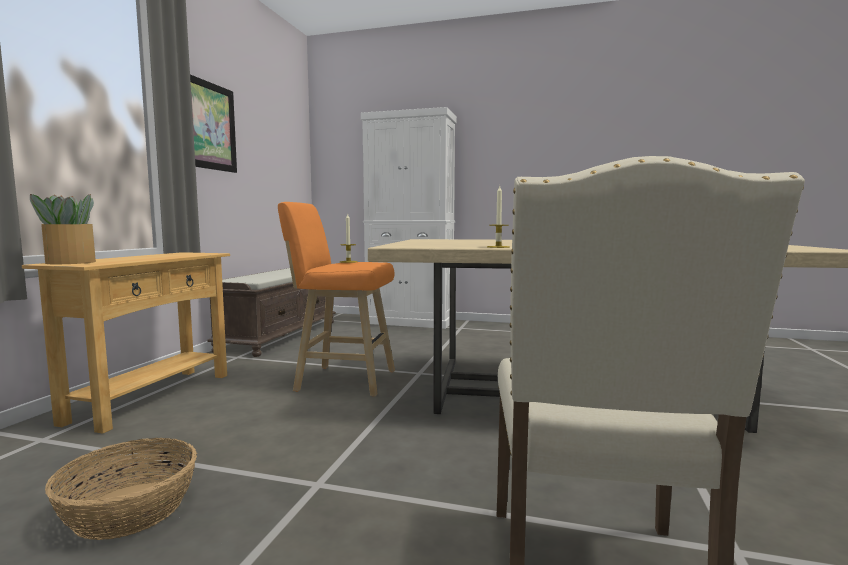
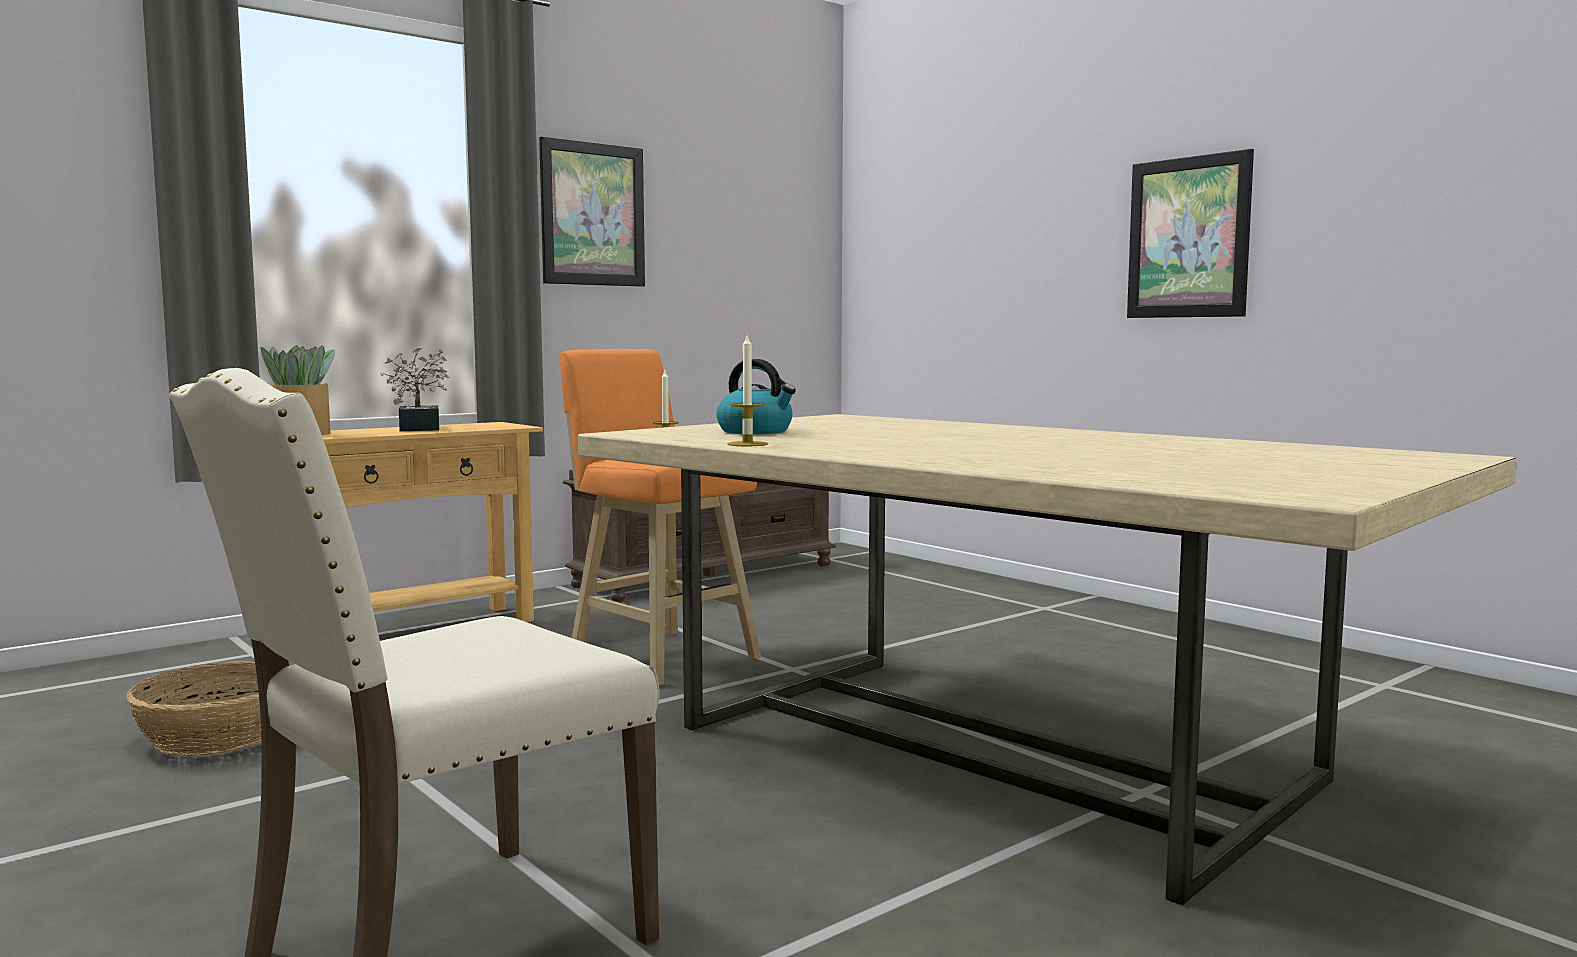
camera: 35 degrees right, 0 degrees up
(147, 256) = (420, 428): none -> potted plant
(410, 322) = (971, 582): white cabinet -> none
(449, 244) = (756, 431): none -> kettle
(509, 162) = (1188, 237): none -> picture

